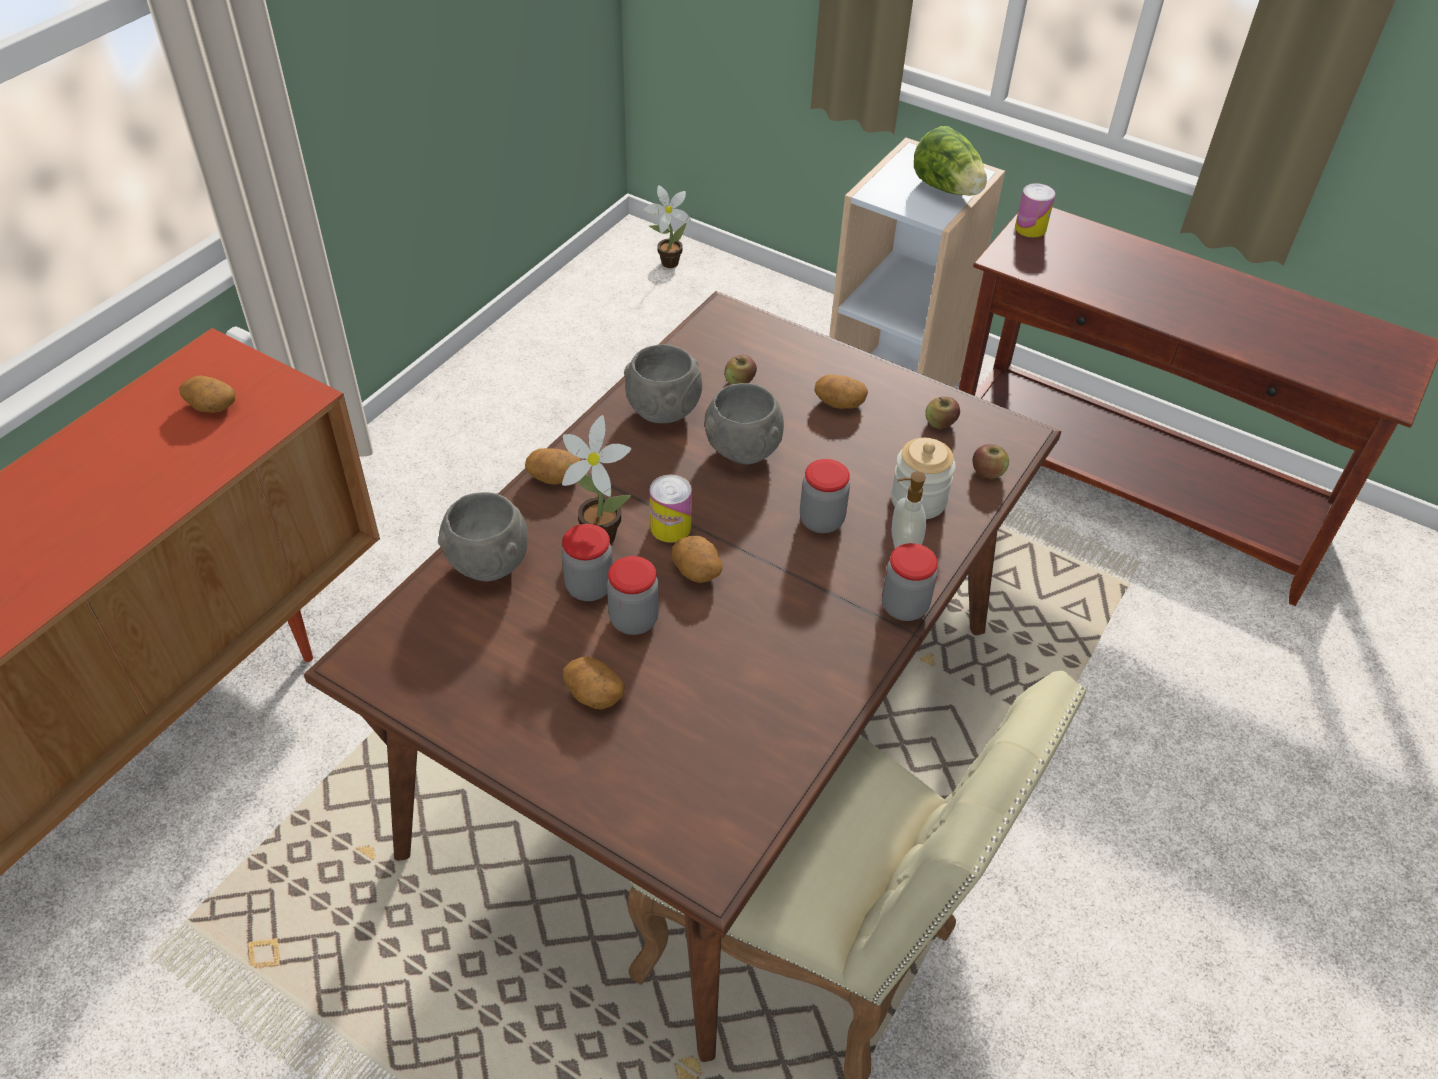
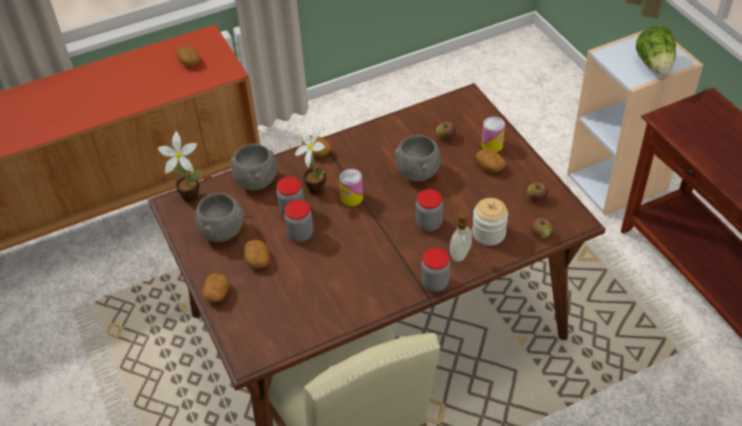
camera: 35 degrees right, 0 degrees up
(662, 410) = (394, 137): grey bowl -> grey bowl (221, 232)
(666, 263) = (535, 59): potted plant -> potted plant (188, 195)
(697, 570) = (348, 223): potato -> potato (217, 294)
(1030, 228) = (697, 105): can -> can (492, 145)

